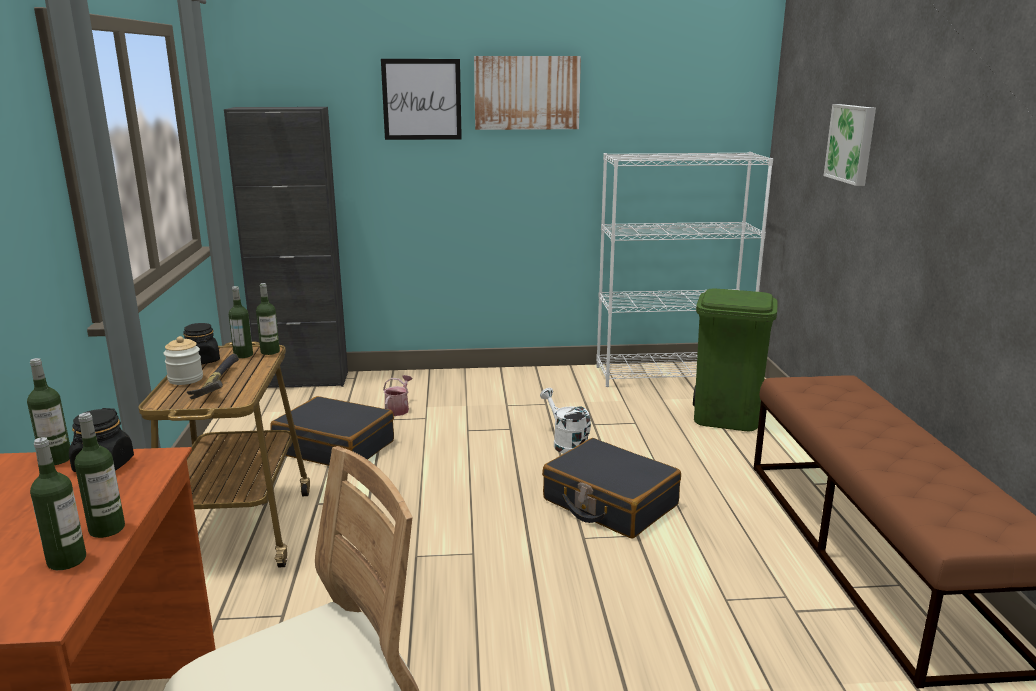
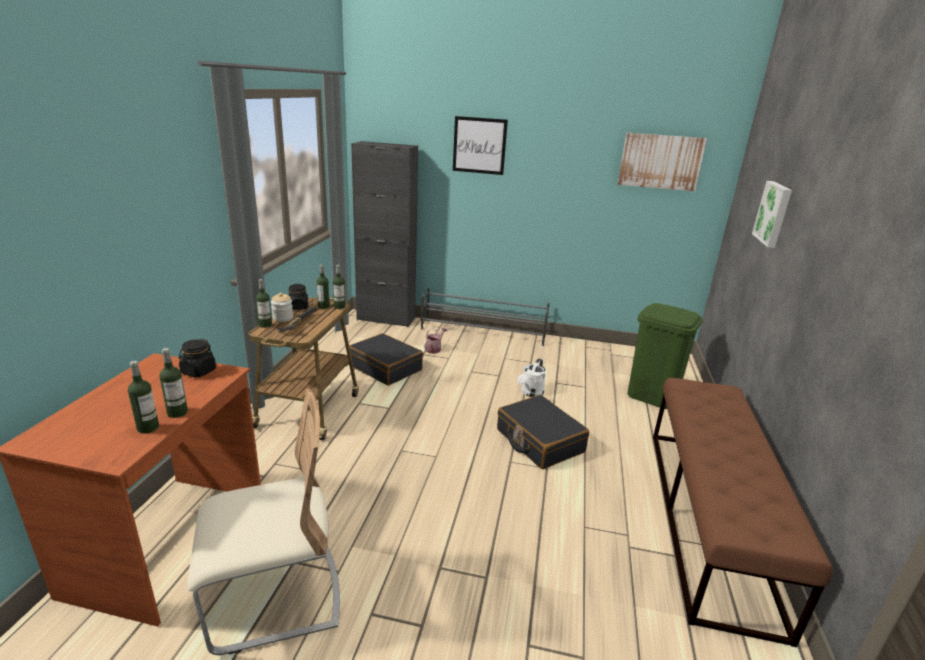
camera: 15 degrees right, 5 degrees up
(56, 459) = (178, 362): bottle -> bottle (265, 325)
(460, 377) = (483, 333): none -> grey shoe rack
(527, 93) = (551, 146): picture -> picture (660, 161)
(566, 444) = (530, 393): white watering can -> white watering can turned 135 degrees counterclockwise
(672, 374) = (629, 355): white bookcase -> none

